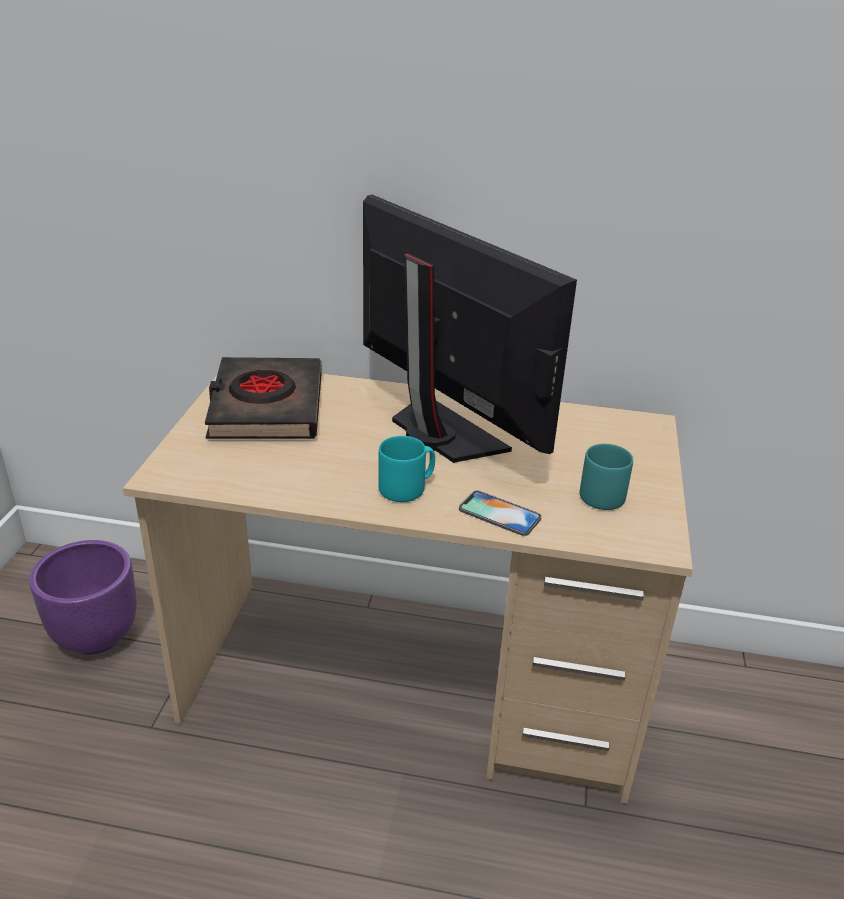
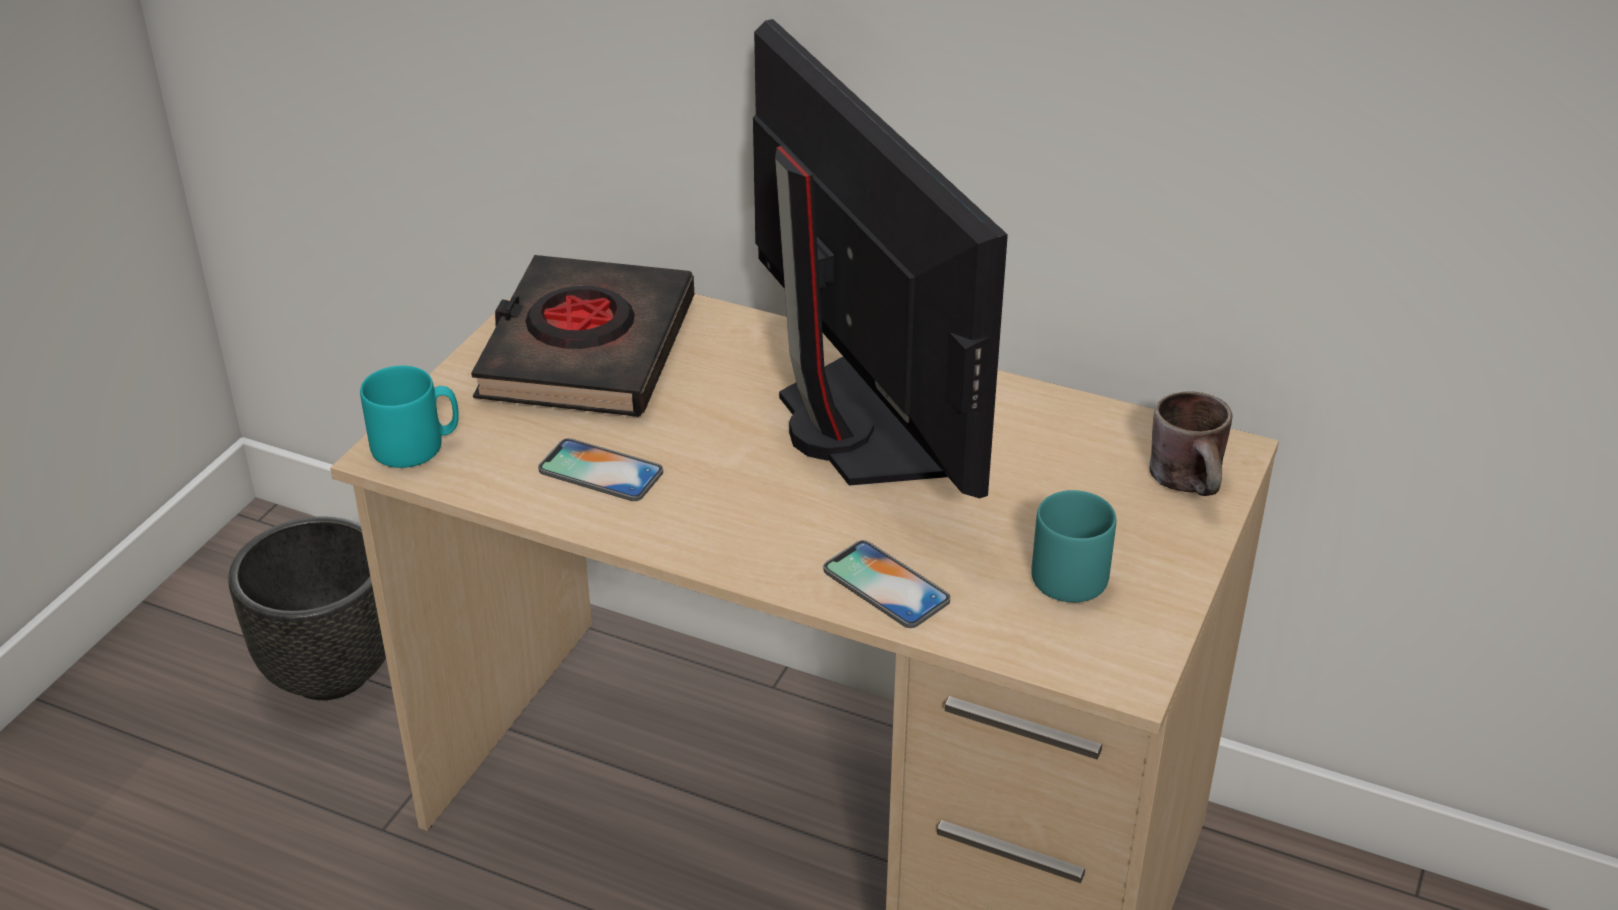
camera: 15 degrees right, 5 degrees up
(97, 636) = (333, 671): purple planter -> black planter
(300, 471) = (600, 471): none -> phone
(407, 488) = (756, 521): turquoise mug -> turquoise mug (416, 446)
(643, 440) = (1195, 483): none -> brown mug

